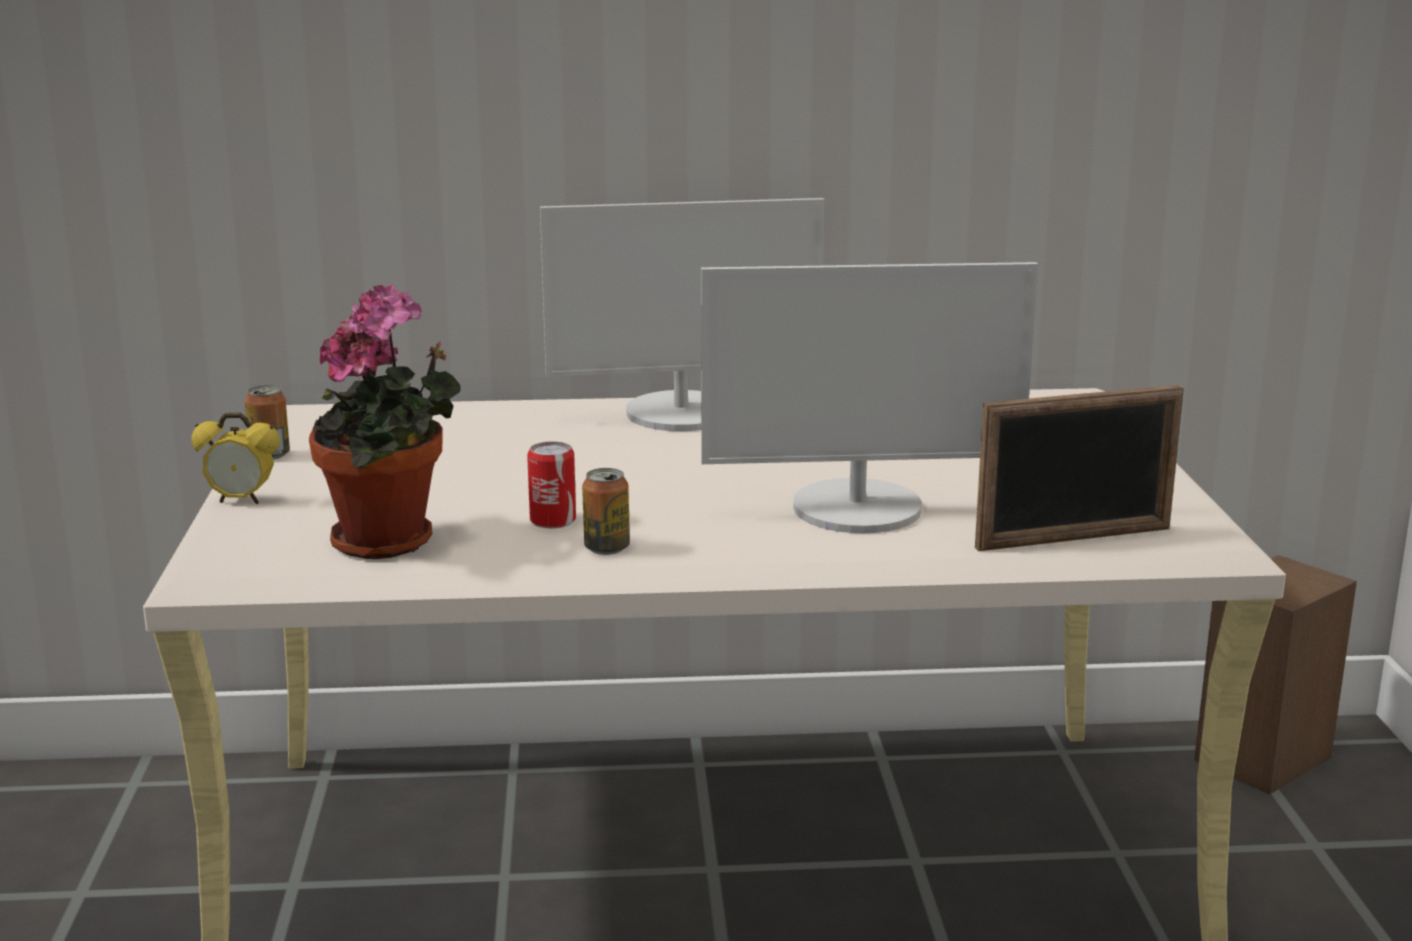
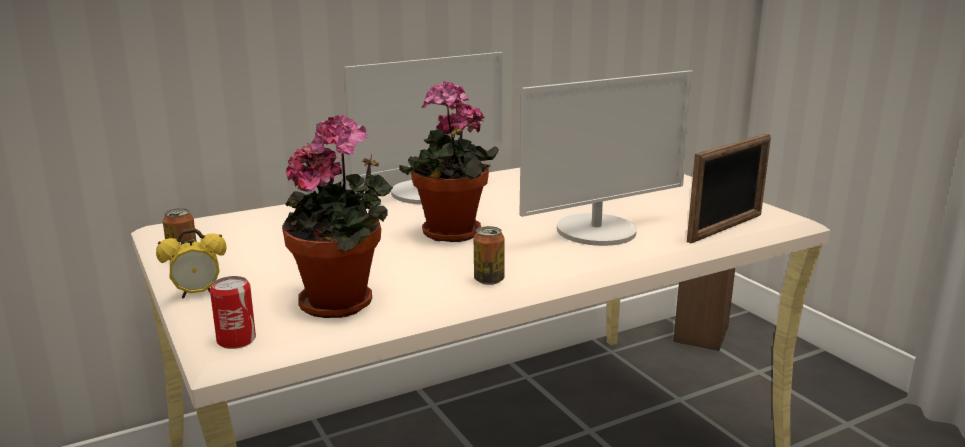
camera: 25 degrees left, 0 degrees up
(553, 520) = (432, 269): can -> can (236, 340)
(635, 479) = (450, 235): none -> potted plant

